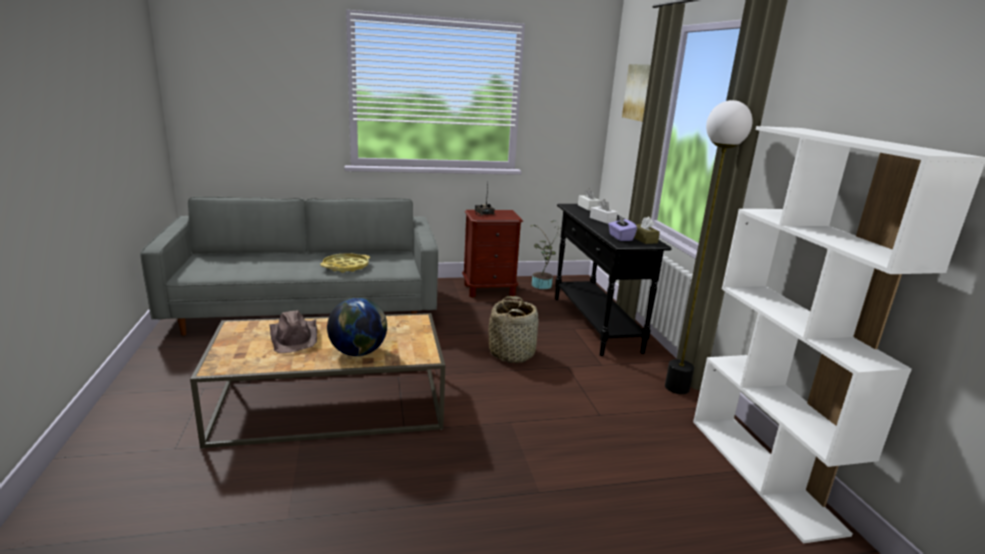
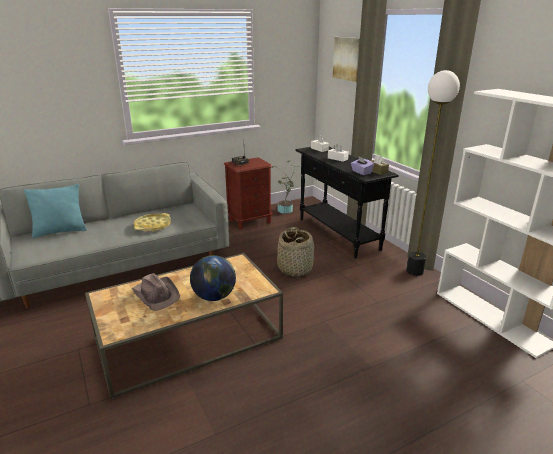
camera: 15 degrees left, 5 degrees up
(244, 256) = (60, 231): none -> turquoise pillow

